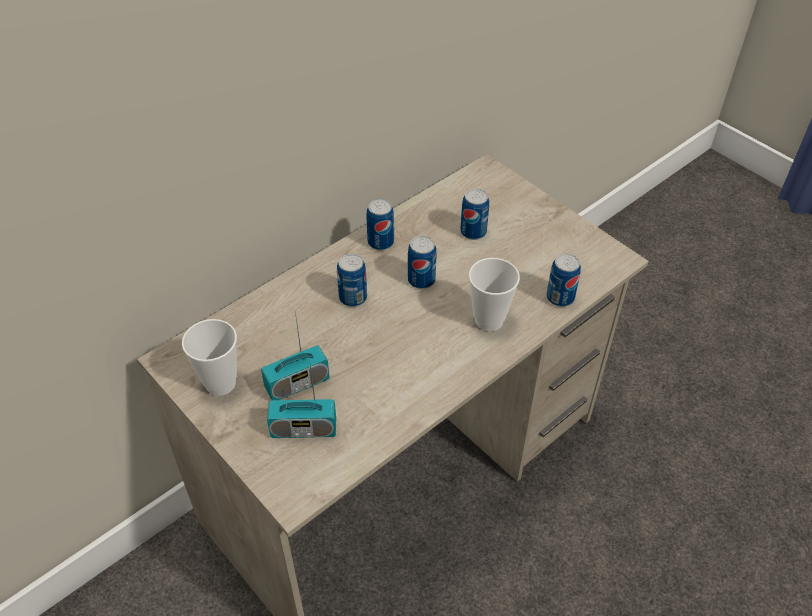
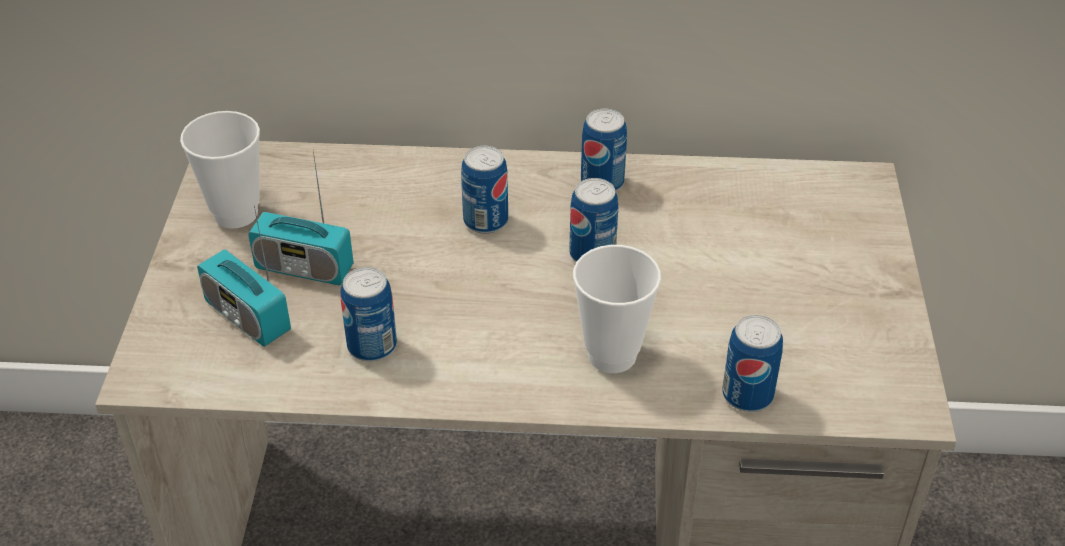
camera: 45 degrees right, 5 degrees down
(473, 232) = (738, 242): can -> can (372, 346)

